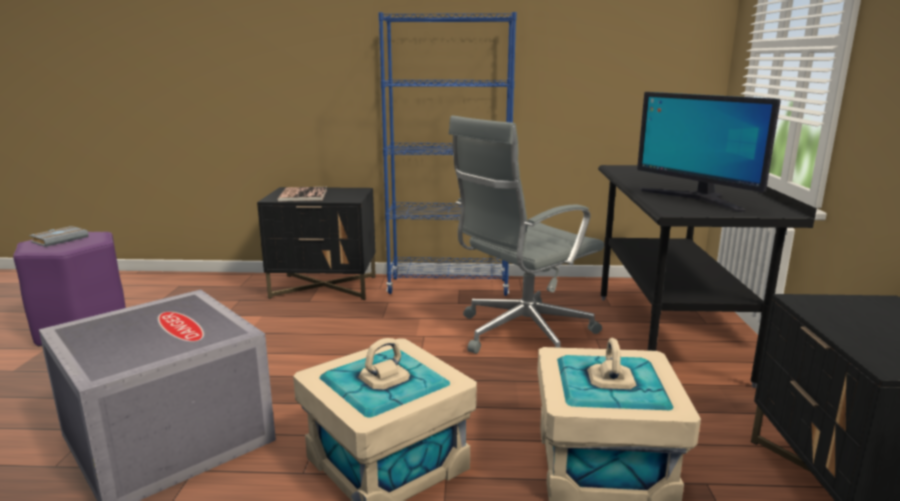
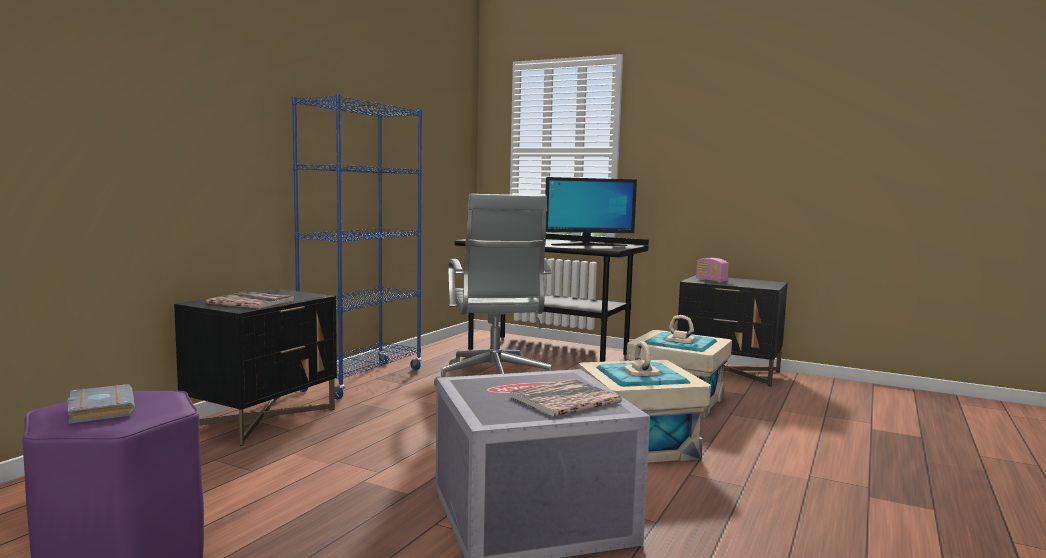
camera: 65 degrees left, 10 degrees down
(134, 345) = (565, 400): none -> book
(845, 312) = (711, 280): none -> radio

